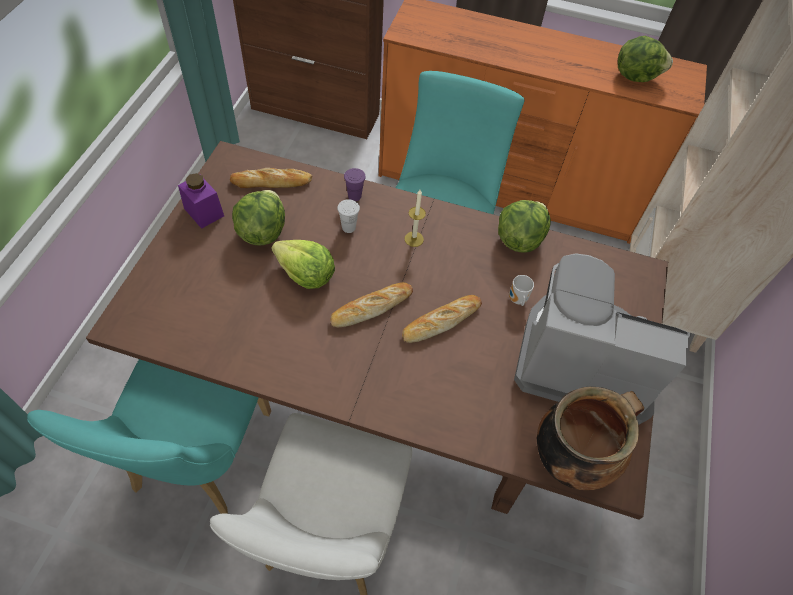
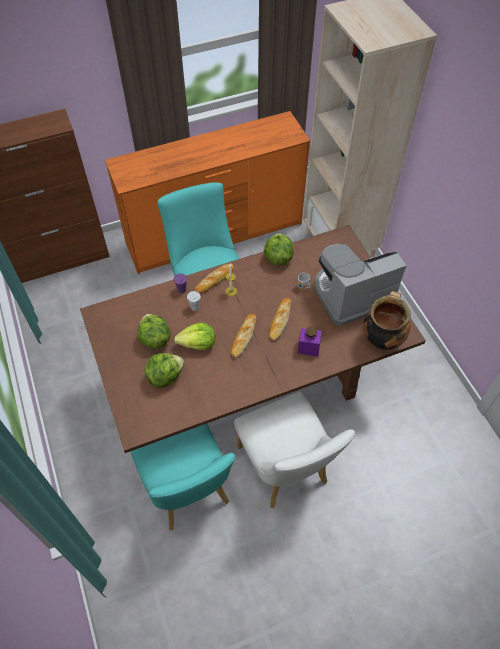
camera: 35 degrees left, 0 degrees up
(204, 212) = (114, 350): purple jar -> purple jar (308, 347)
(272, 182) = (132, 311): bread -> bread (214, 280)
(635, 75) = (263, 137): lettuce -> lettuce (165, 376)

